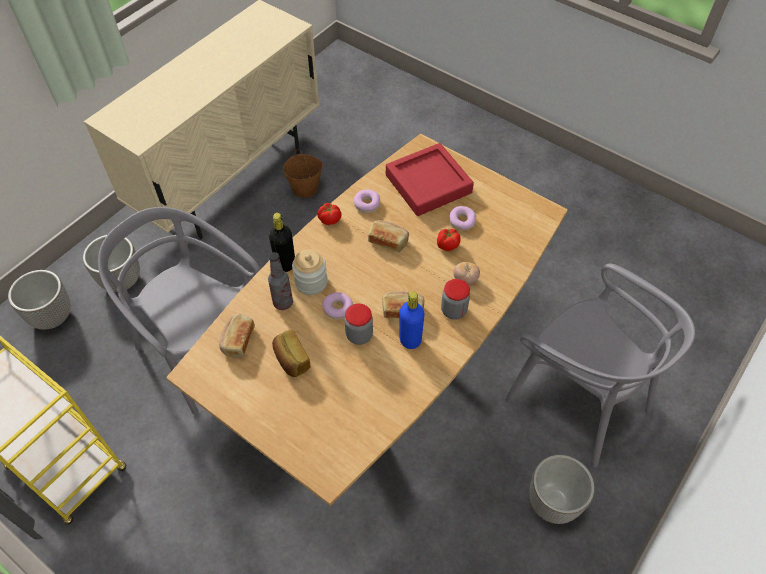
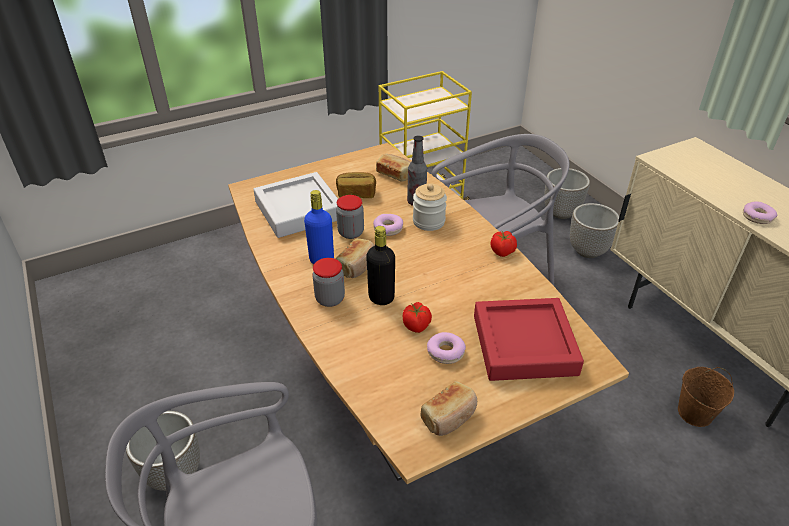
camera: 115 degrees right, 15 degrees down
(285, 264) = (460, 213): black bottle -> black bottle (381, 298)
(345, 398) = (299, 210): none -> grey tray
(367, 204) = (513, 284): donut -> donut (757, 217)
(388, 240) = (450, 283): bread -> bread (449, 417)
(465, 279) = (361, 322): tomato -> none

